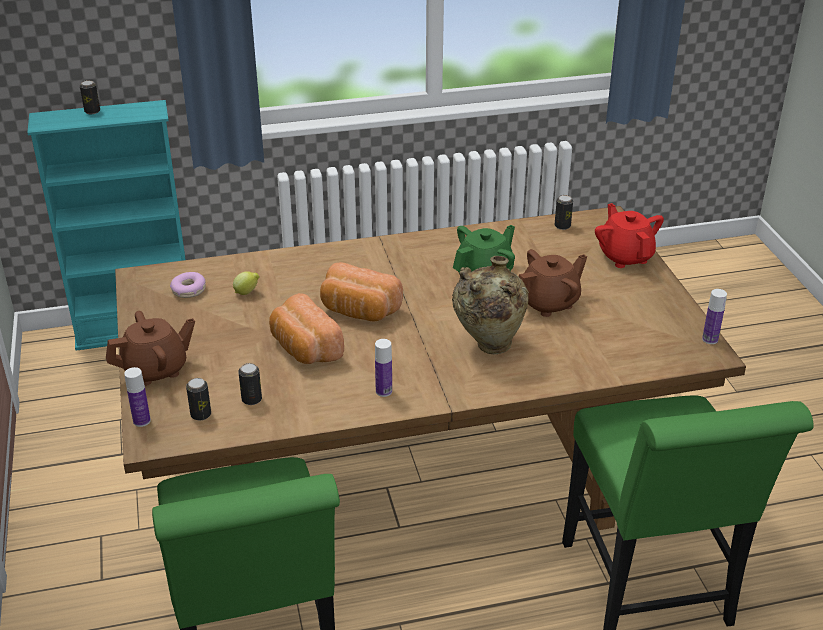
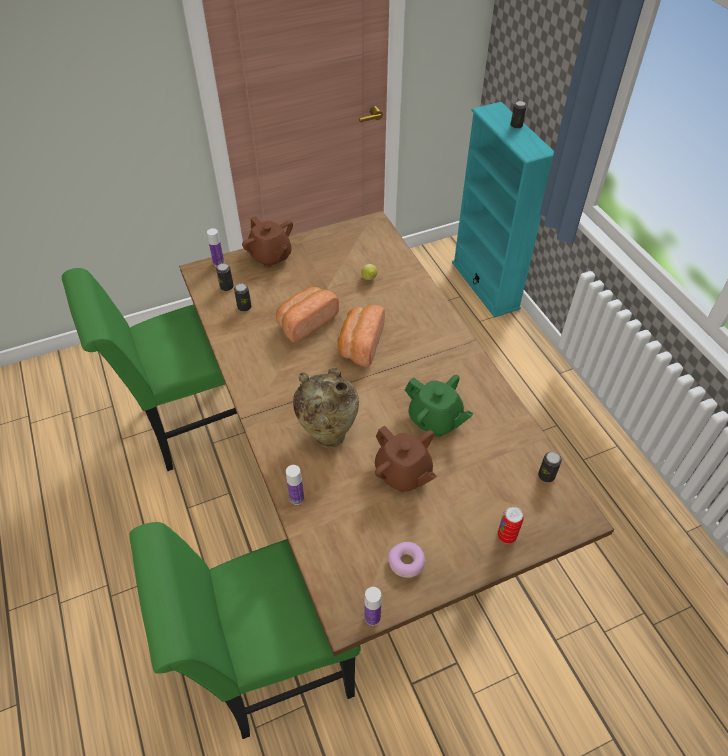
camera: 80 degrees right, 15 degrees up
(189, 290) = (364, 250): donut -> donut (406, 562)
(384, 391) = (260, 375): bottle -> bottle (297, 498)
(625, 256) = (506, 536): red teapot -> can

